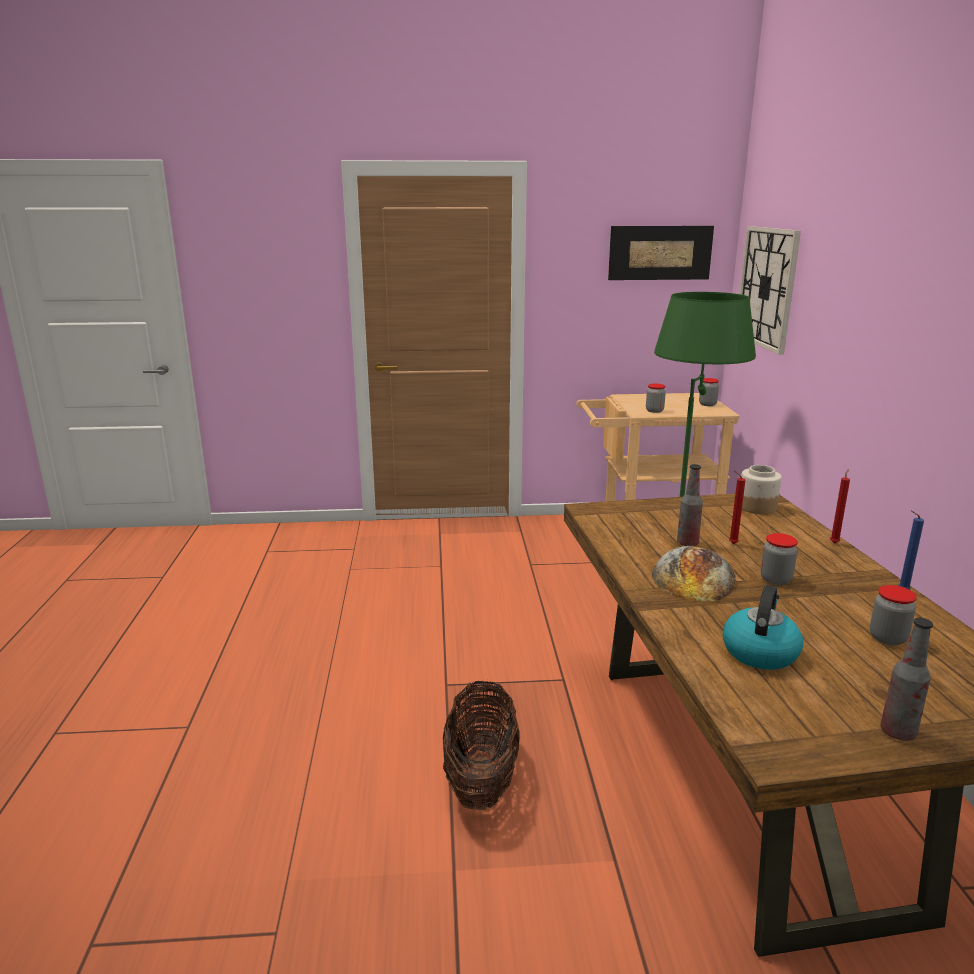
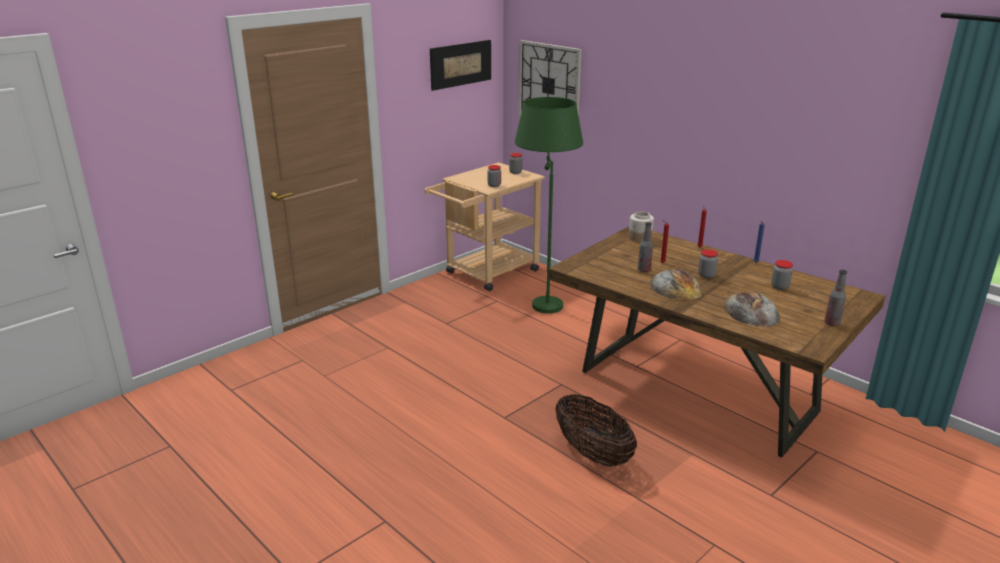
camera: 40 degrees left, 5 degrees up
(759, 652) = (751, 312): kettle -> bread

